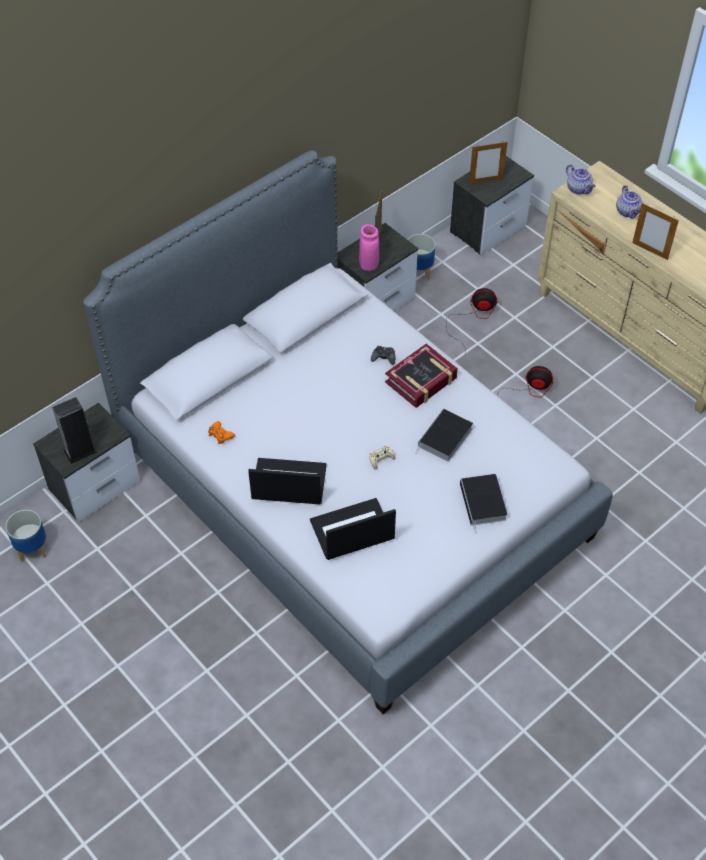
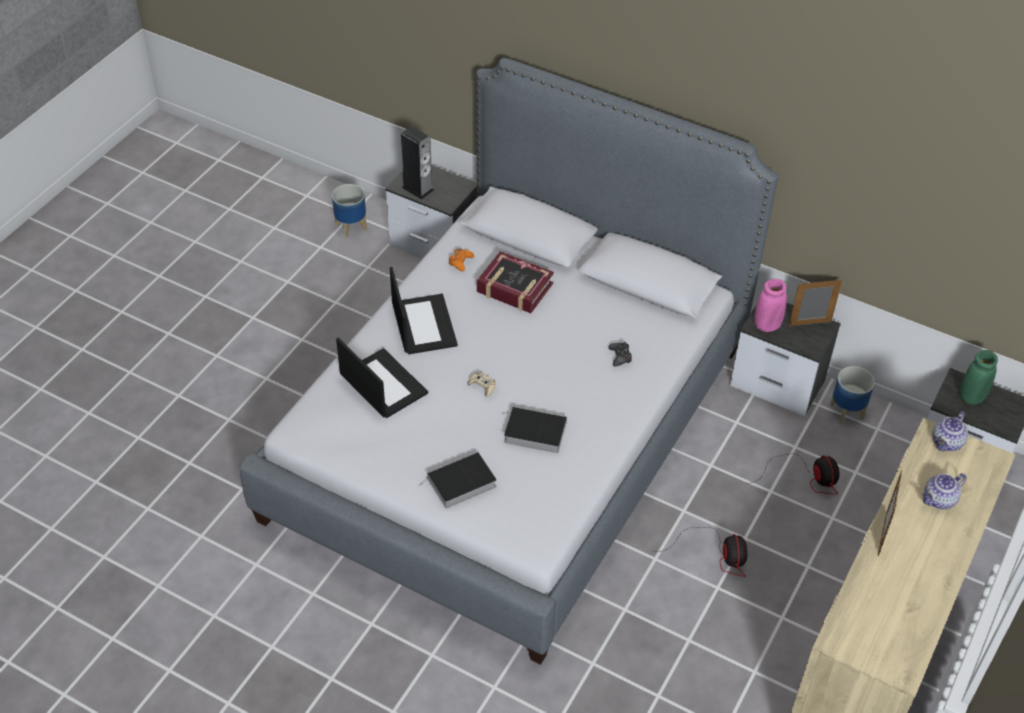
camera: 70 degrees right, 5 degrees down
(421, 380) = (603, 394): book -> book (514, 288)
(485, 181) = (972, 397): picture frame -> green vase

